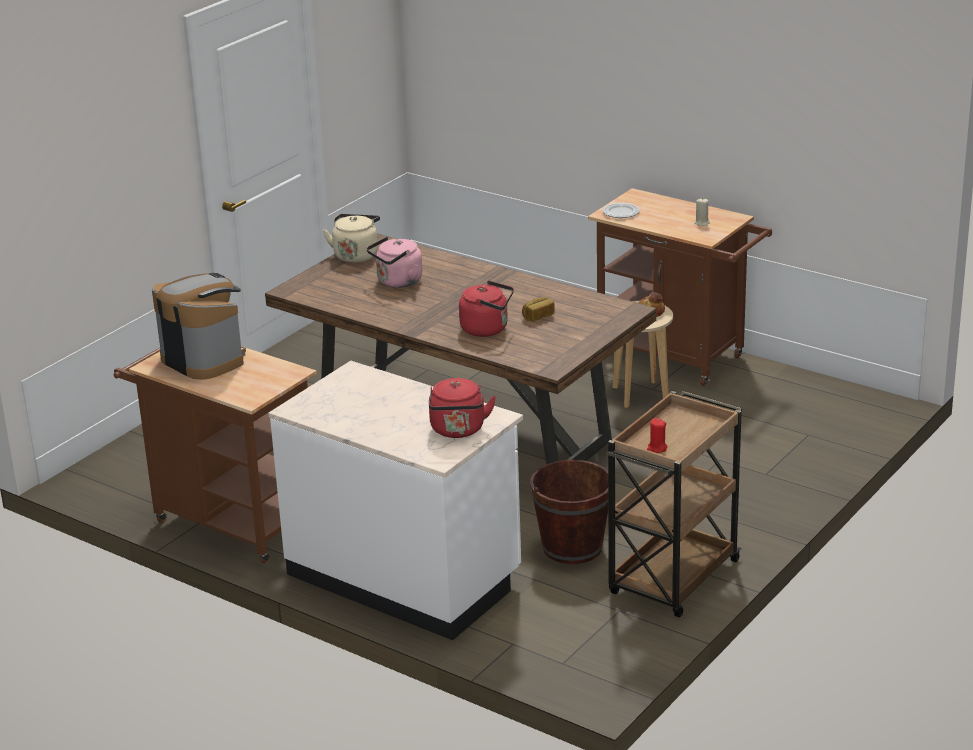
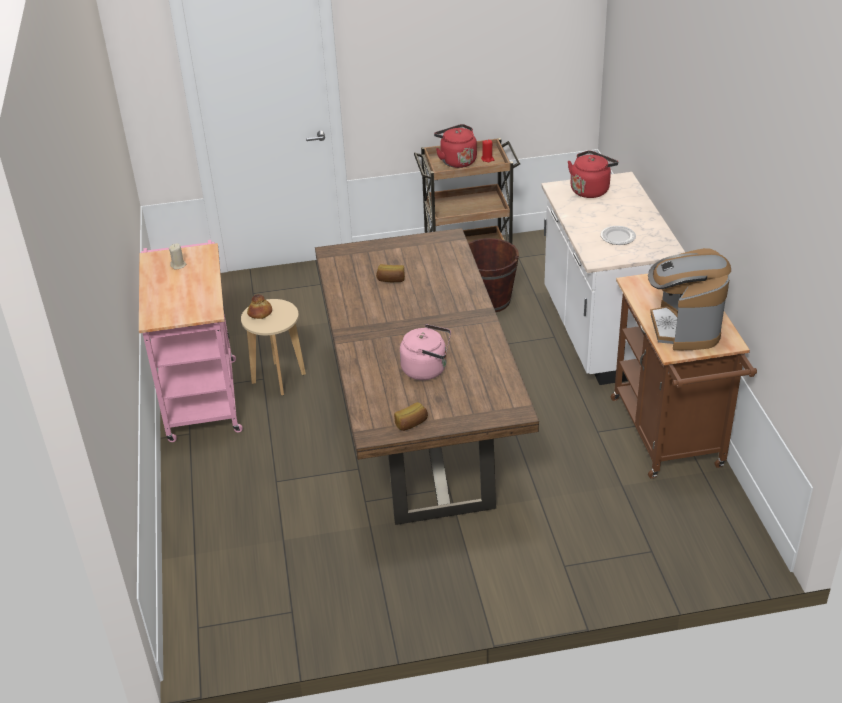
camera: 135 degrees left, 10 degrees up
(356, 255) = (411, 424): beige kettle -> bread
(487, 329) = (438, 287): red kettle -> red kettle (456, 160)
(621, 212) = (199, 307): plate -> plate (617, 237)
(678, 358) = (201, 394): brown cart -> pink cart

